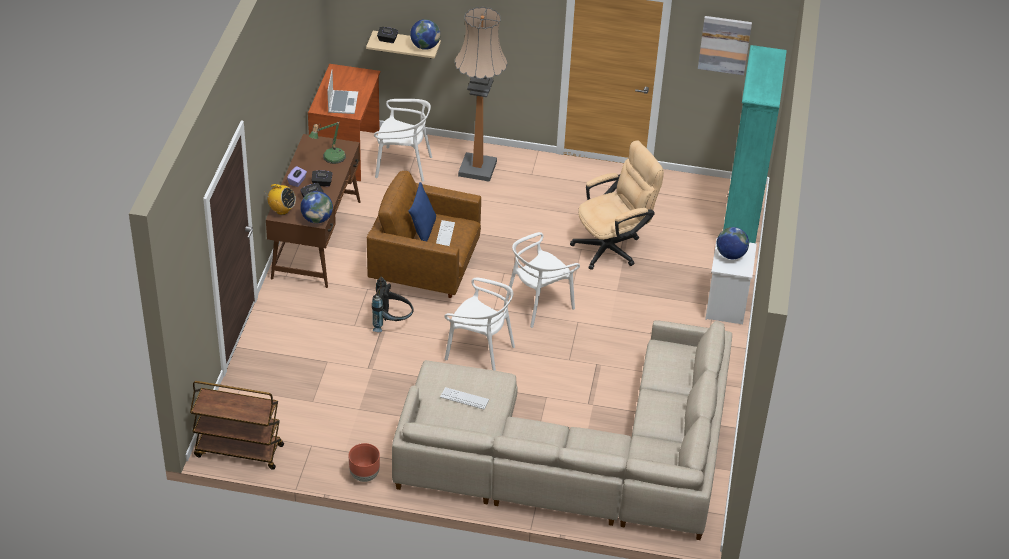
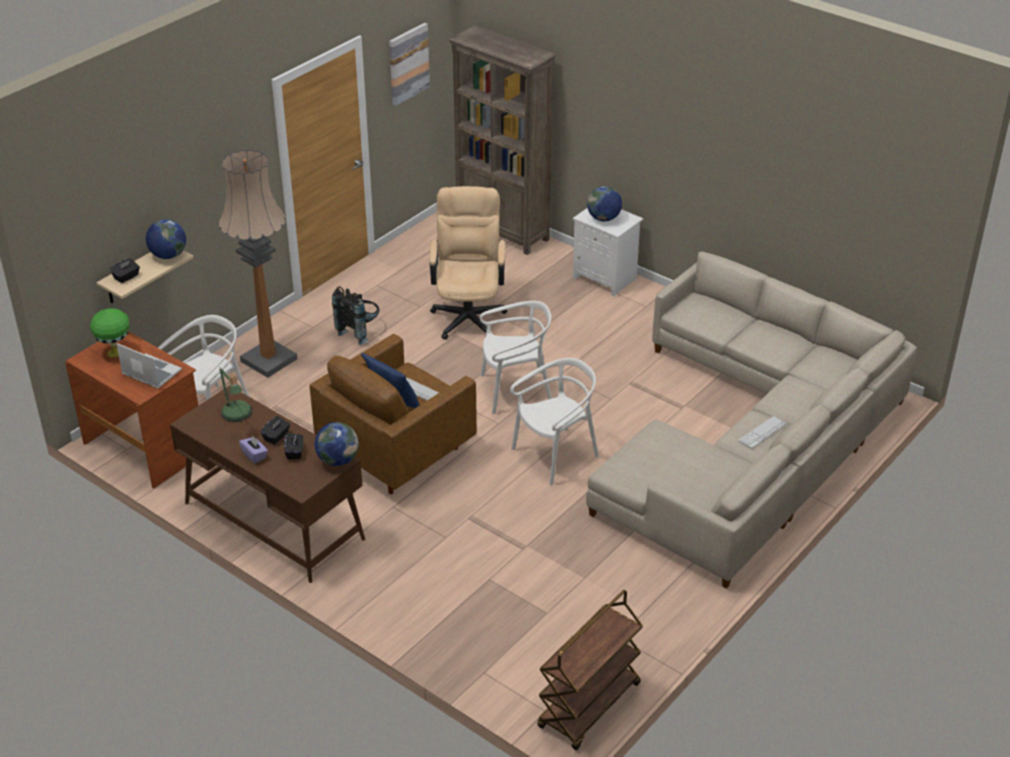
camera: 60 degrees left, 5 degrees down
(282, 210) = (296, 484): radio -> none
(351, 80) = (115, 353): none -> green table lamp
(364, 475) = (691, 607): brown planter -> none
(392, 323) = (464, 506): black backpack -> black backpack (359, 331)
(464, 398) = (677, 462): keyboard -> keyboard (762, 433)
(538, 304) = (515, 391): white chair -> white chair turned 90 degrees counterclockwise
(740, 226) = (503, 231): turquoise bookcase -> brown bookcase

